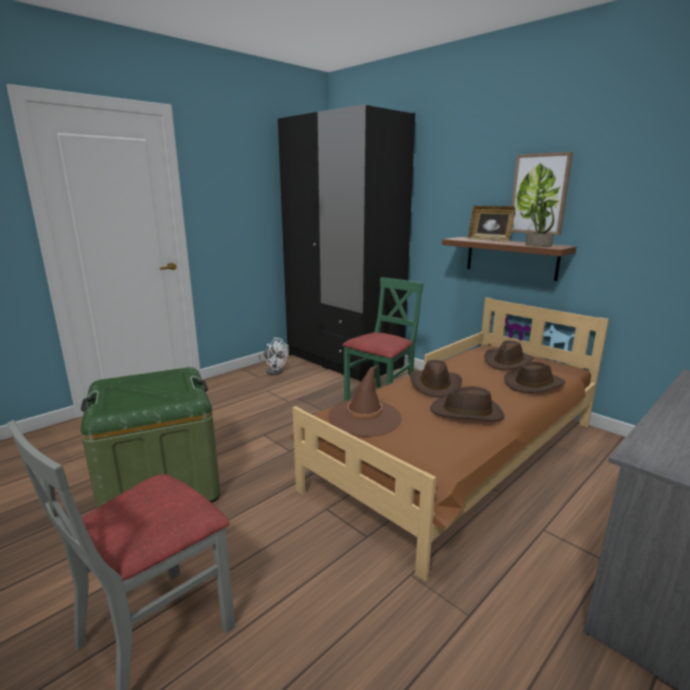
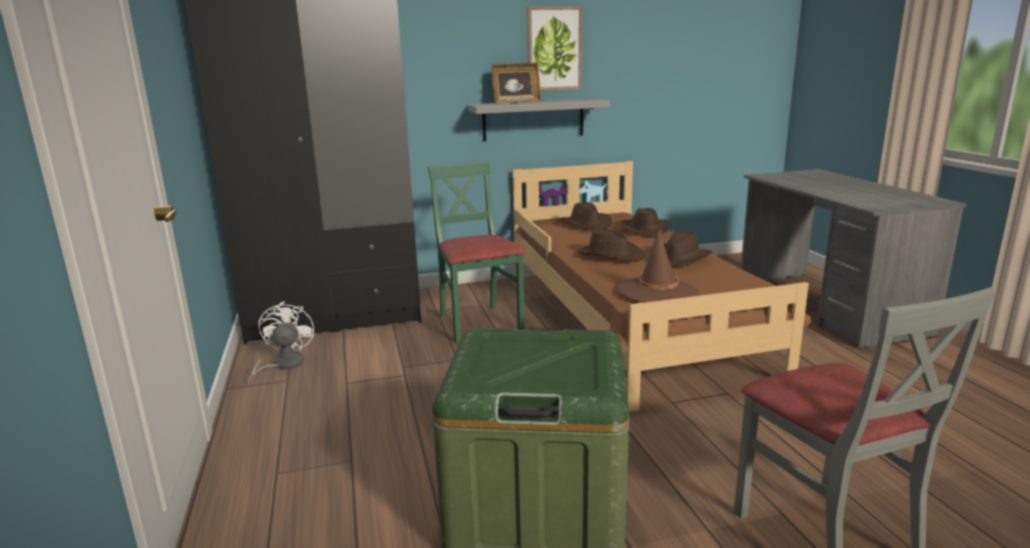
camera: 60 degrees left, 0 degrees up
(274, 370) = (283, 365): white fan -> white fan turned 60 degrees counterclockwise
(511, 258) = (533, 119): brown shelf -> grey shelf
(538, 245) = (579, 100): potted plant -> none

